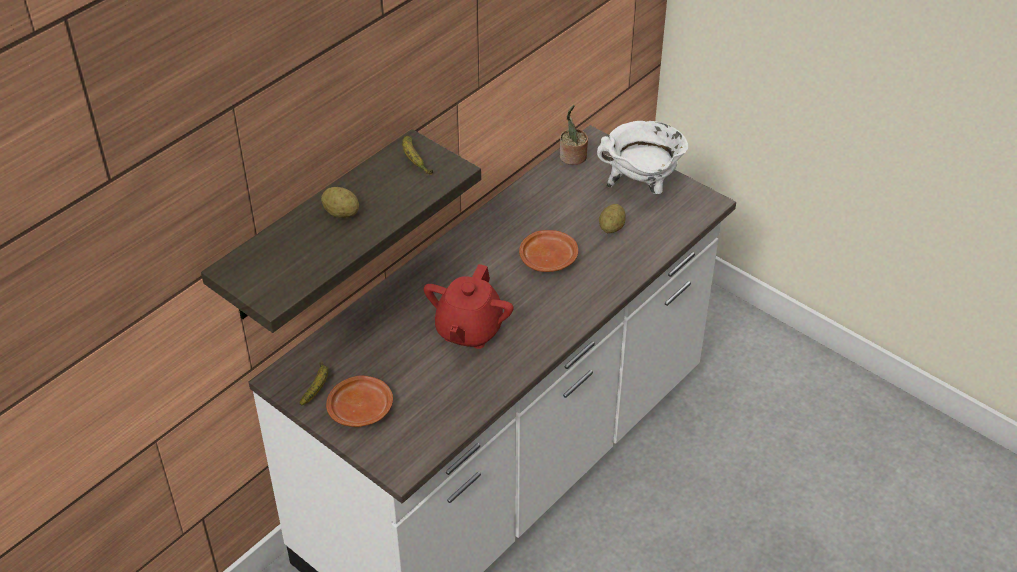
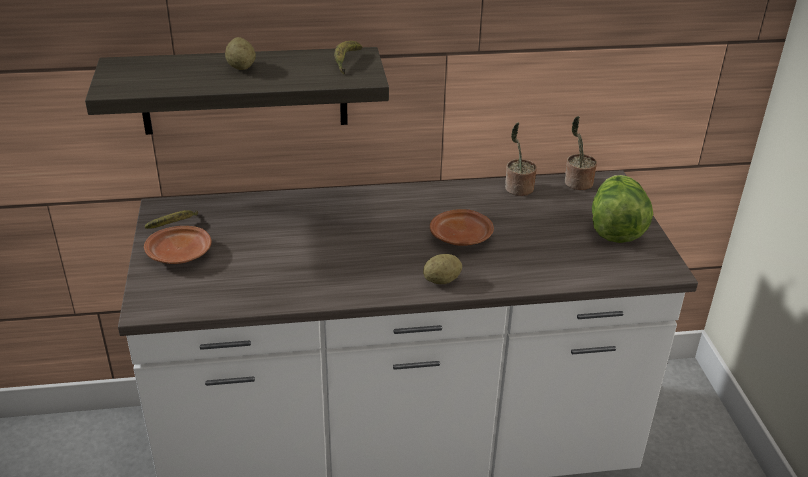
camera: 40 degrees right, 10 degrees down
(468, 330) = (329, 249): red teapot -> none
(537, 188) = (517, 189): none -> potted plant
(611, 228) = (546, 243): potato -> potato (442, 280)
(641, 185) = (615, 228): white cooking pot -> lettuce

